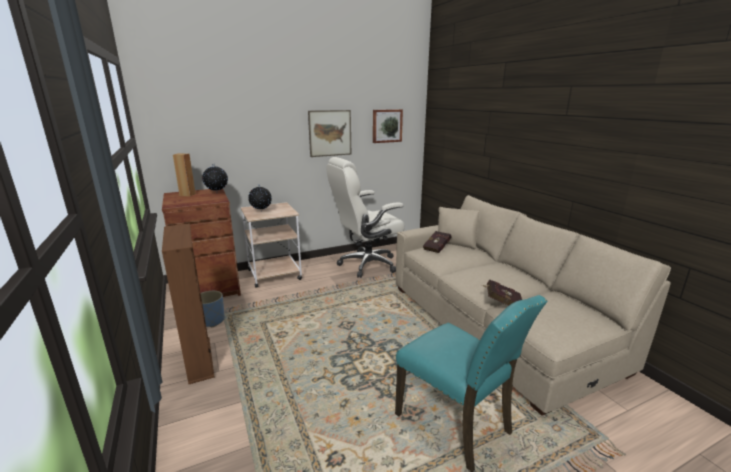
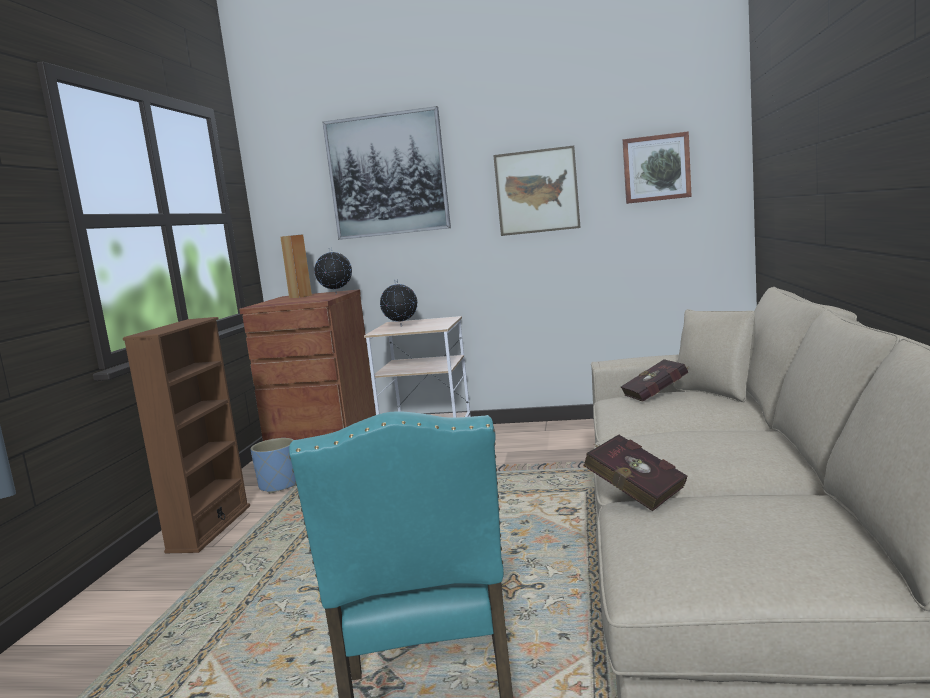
camera: 35 degrees right, 10 degrees down
(242, 116) = (387, 175): none -> picture
(367, 265) = (594, 442): white office chair -> none

